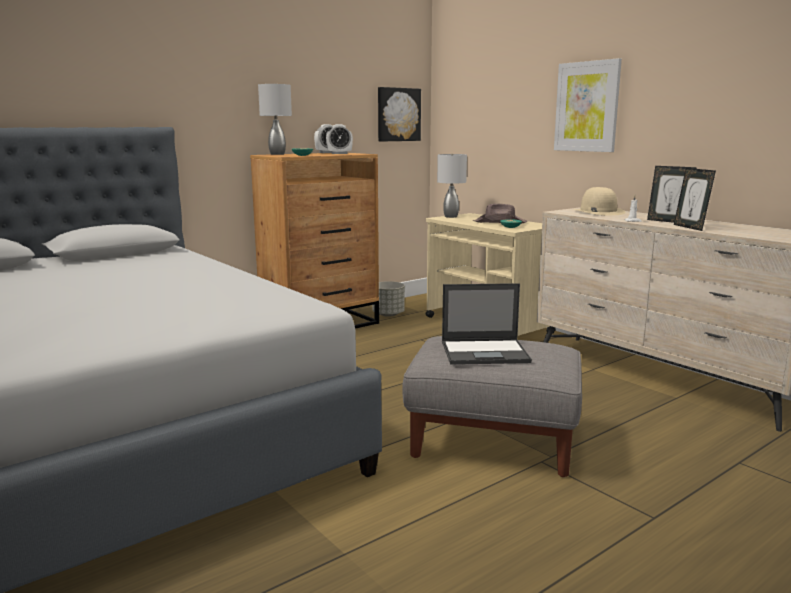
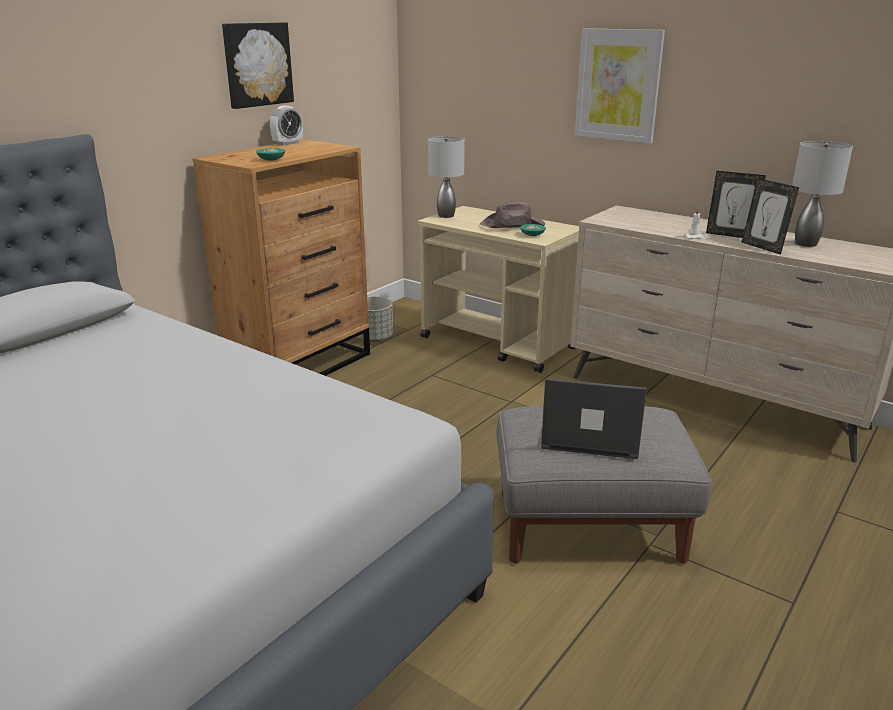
camera: 15 degrees left, 10 degrees up
(277, 154) = (229, 155): grey table lamp -> grey table lamp (805, 244)
(339, 153) = (310, 148): alarm clock -> none
(398, 114) = (363, 80): picture -> picture (257, 64)
(485, 352) = (588, 435): laptop -> laptop turned 150 degrees counterclockwise
(598, 212) = (640, 218): beige hat -> none

